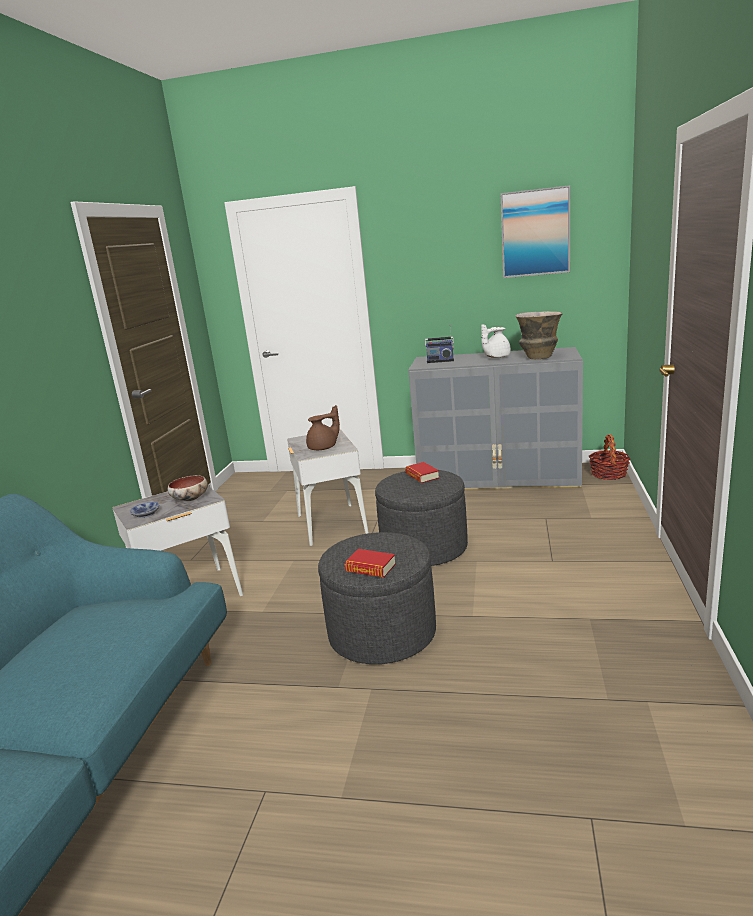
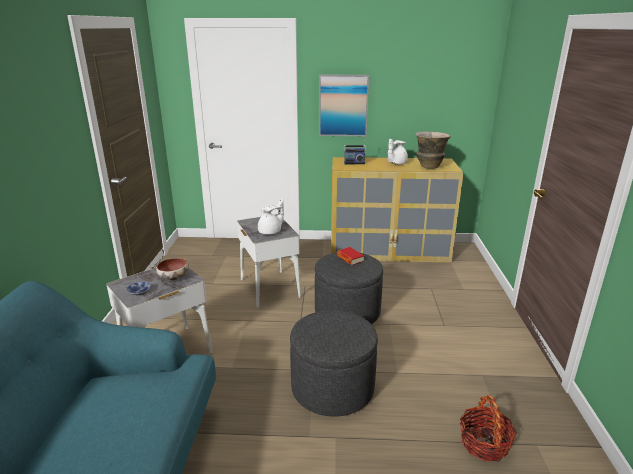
camera: 10 degrees left, 5 degrees up
(324, 448) = (271, 232): brown teapot -> white teapot
(370, 568) = (336, 345): book -> none
(498, 478) = (389, 252): grey cabinet -> yellow cabinet
(535, 233) = (432, 70): picture -> picture (343, 105)
(608, 474) = (467, 252): basket -> basket (484, 443)

